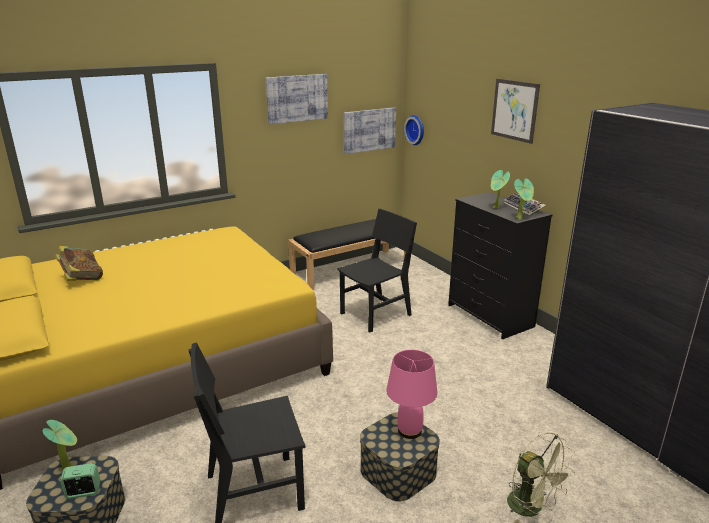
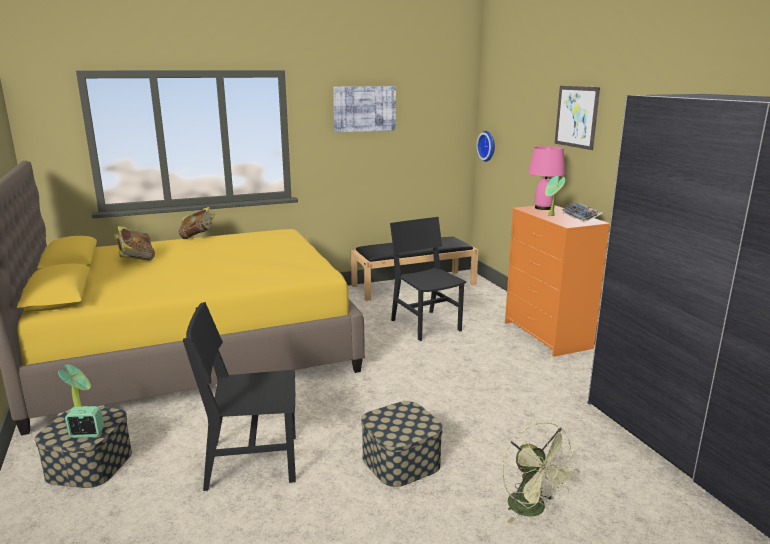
camera: 10 degrees right, 5 degrees down
(138, 243) = (198, 237): none -> book
(369, 130) = (440, 145): picture -> none
(376, 314) = (426, 325): black chair -> black chair turned 90 degrees counterclockwise
(409, 431) = (414, 418): pink table lamp -> pink table lamp (543, 208)
(490, 316) = (547, 335): black dresser -> orange dresser
(521, 218) = (573, 224): potted plant -> none

